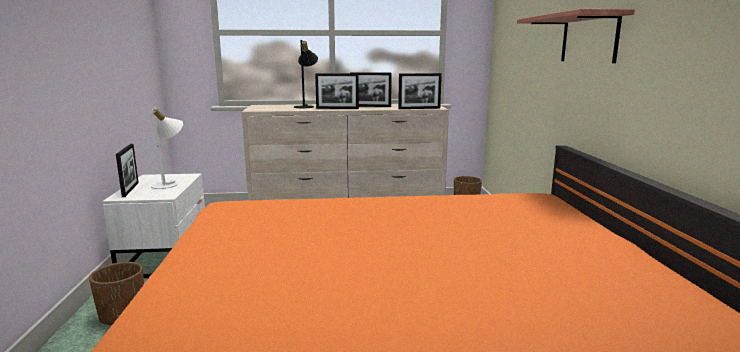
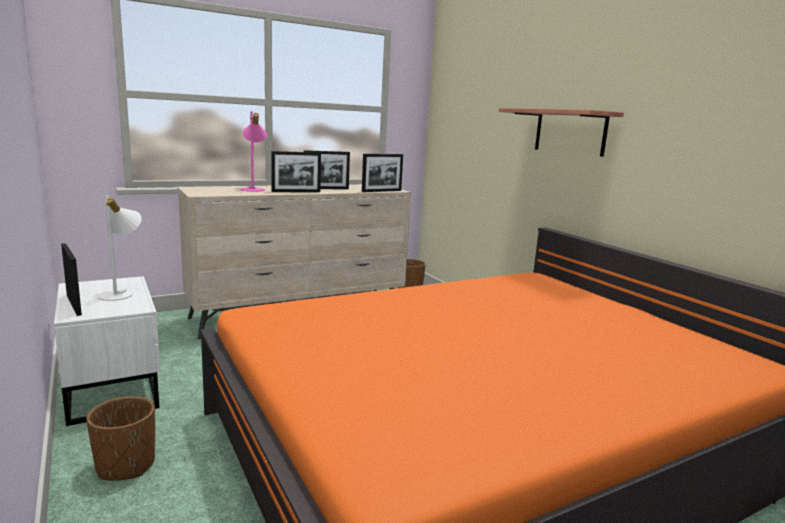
camera: 25 degrees left, 0 degrees up
(306, 106) = (253, 189): black table lamp -> pink table lamp

